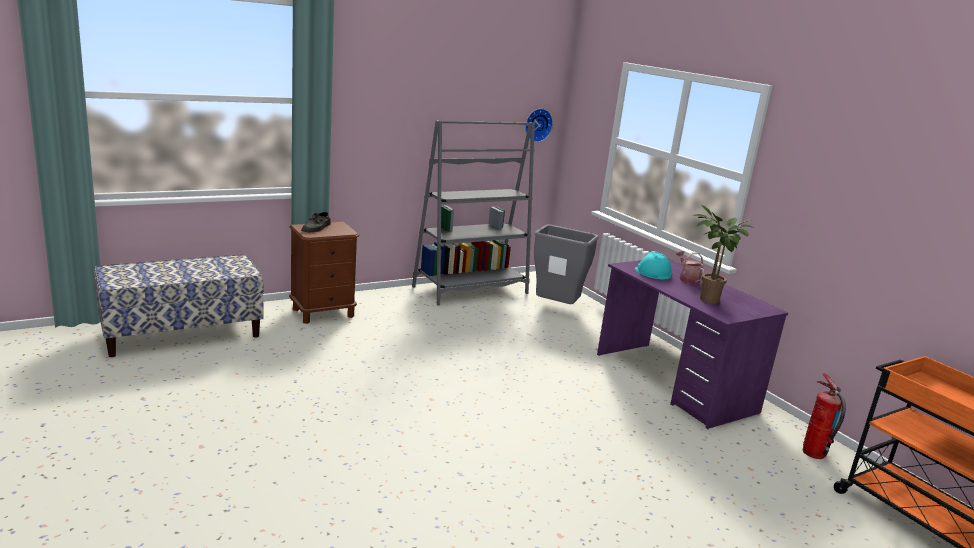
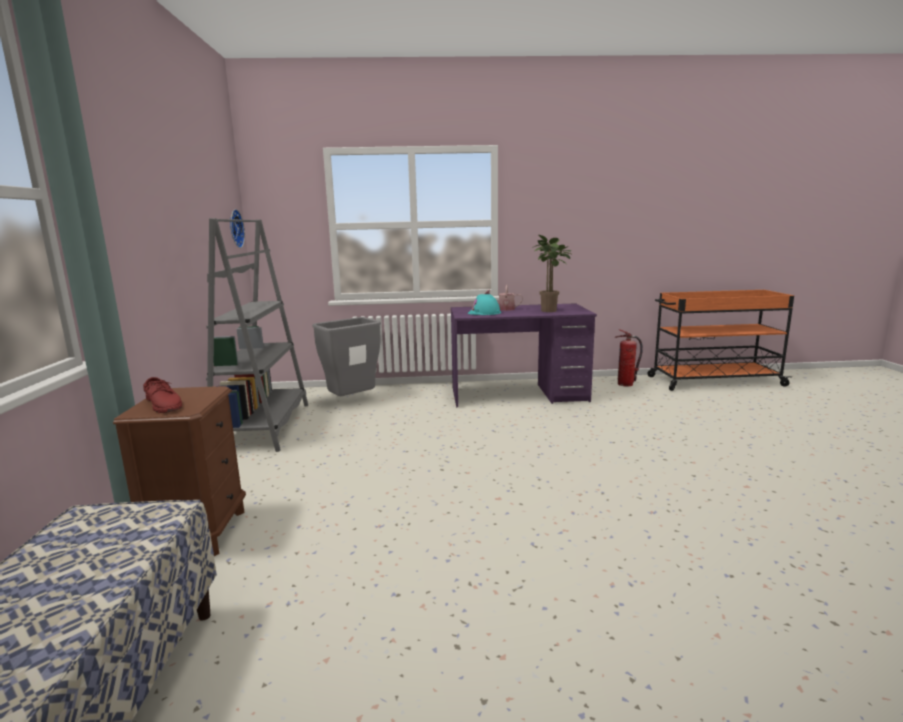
camera: 60 degrees left, 5 degrees down
(316, 228) = (164, 404): grey shoe -> red shoe

